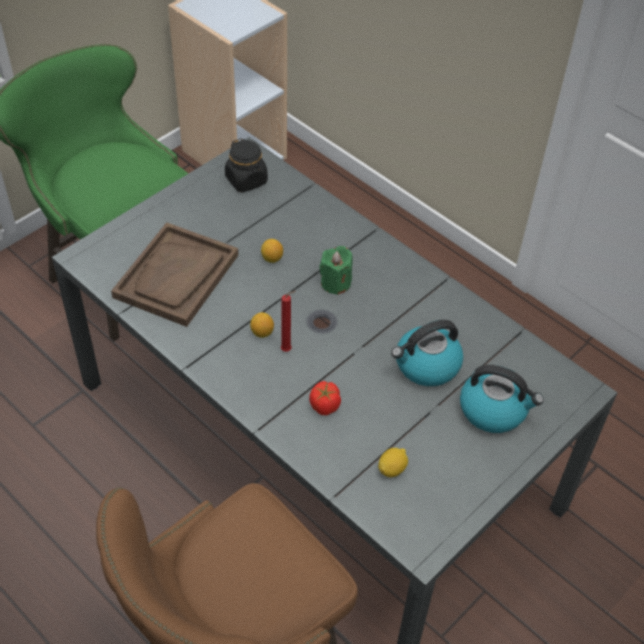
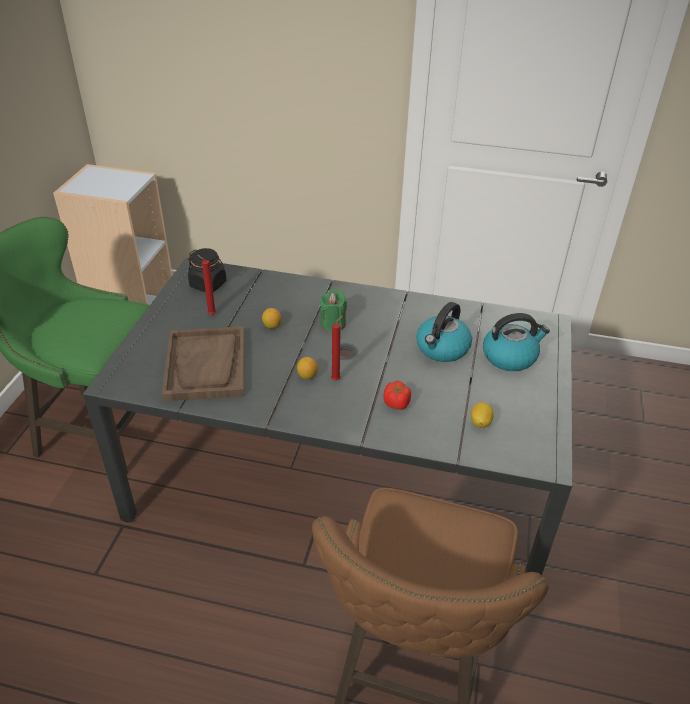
camera: 30 degrees left, 10 degrees down
(223, 218) = (210, 314): none -> red candle

